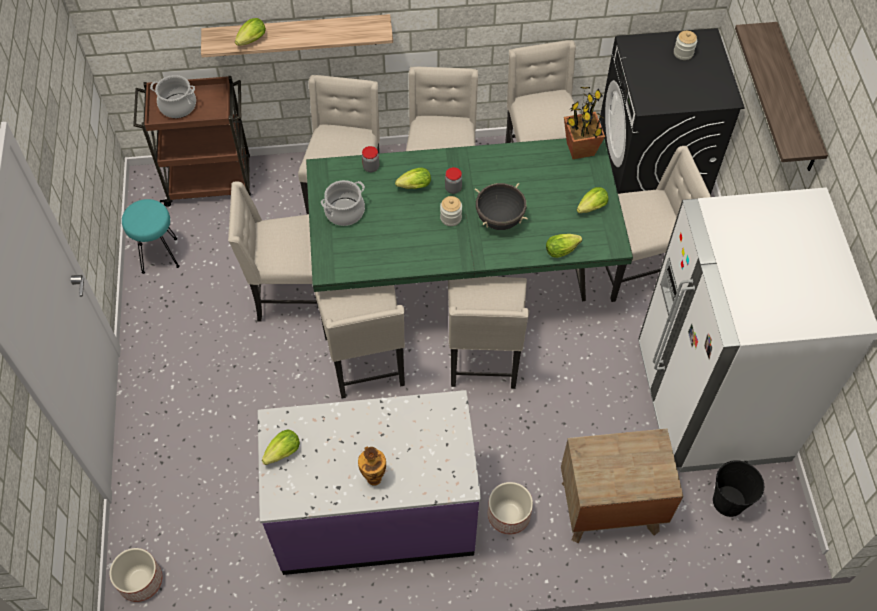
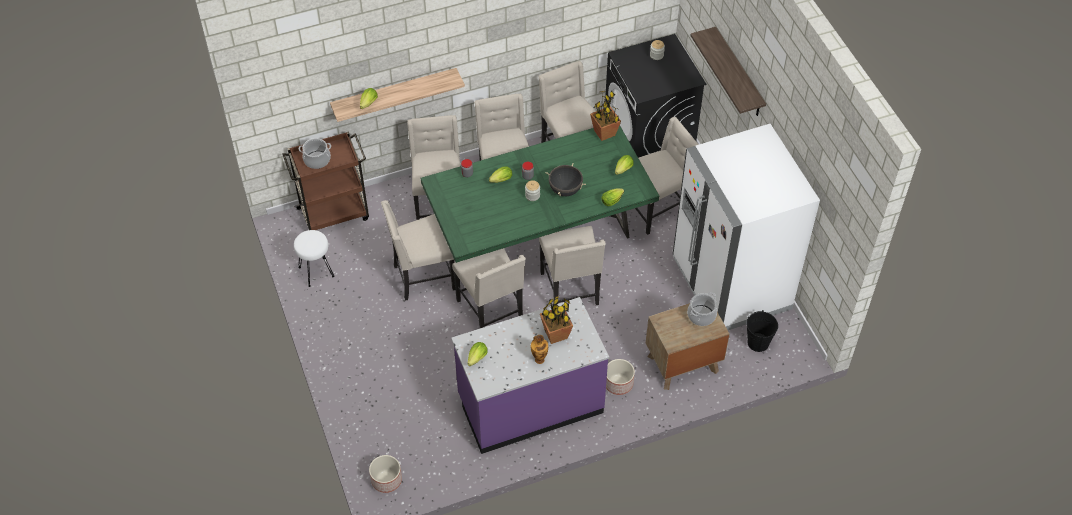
camera: 15 degrees left, 5 degrees down
(159, 254) = (316, 271): turquoise stool -> white stool
(344, 211) = (459, 206): cooking pot -> cooking pot (701, 315)
(411, 442) = (555, 334): none -> potted plant

